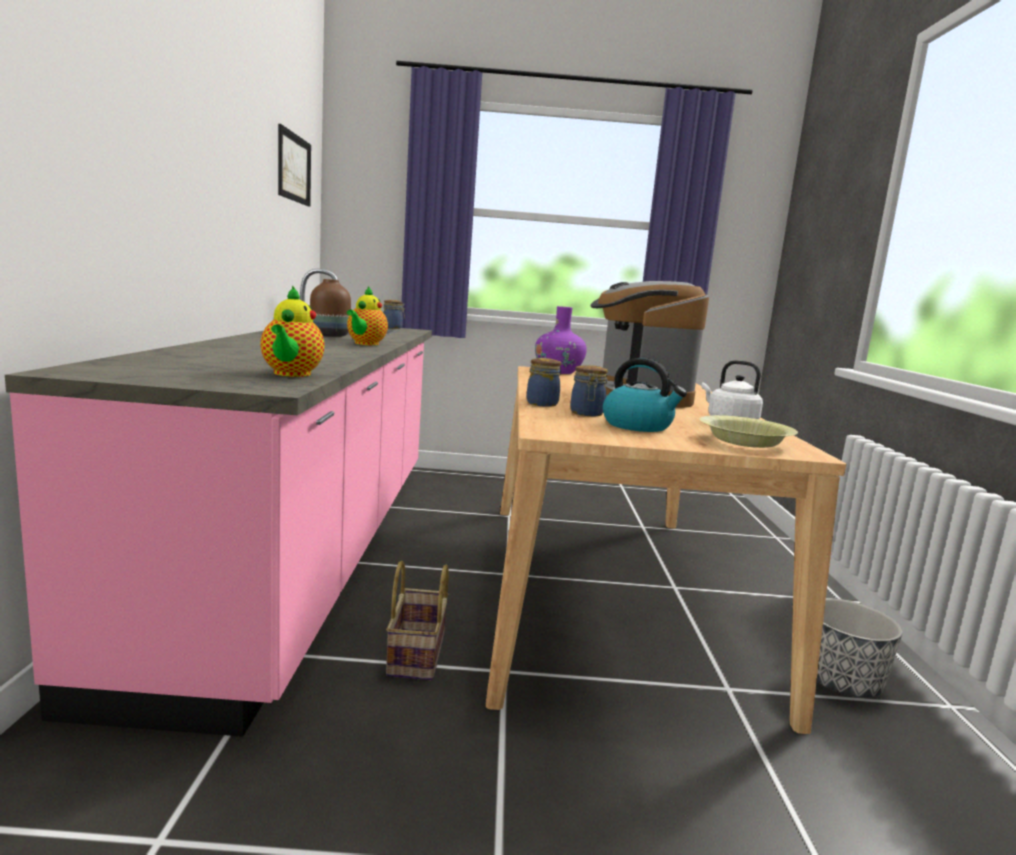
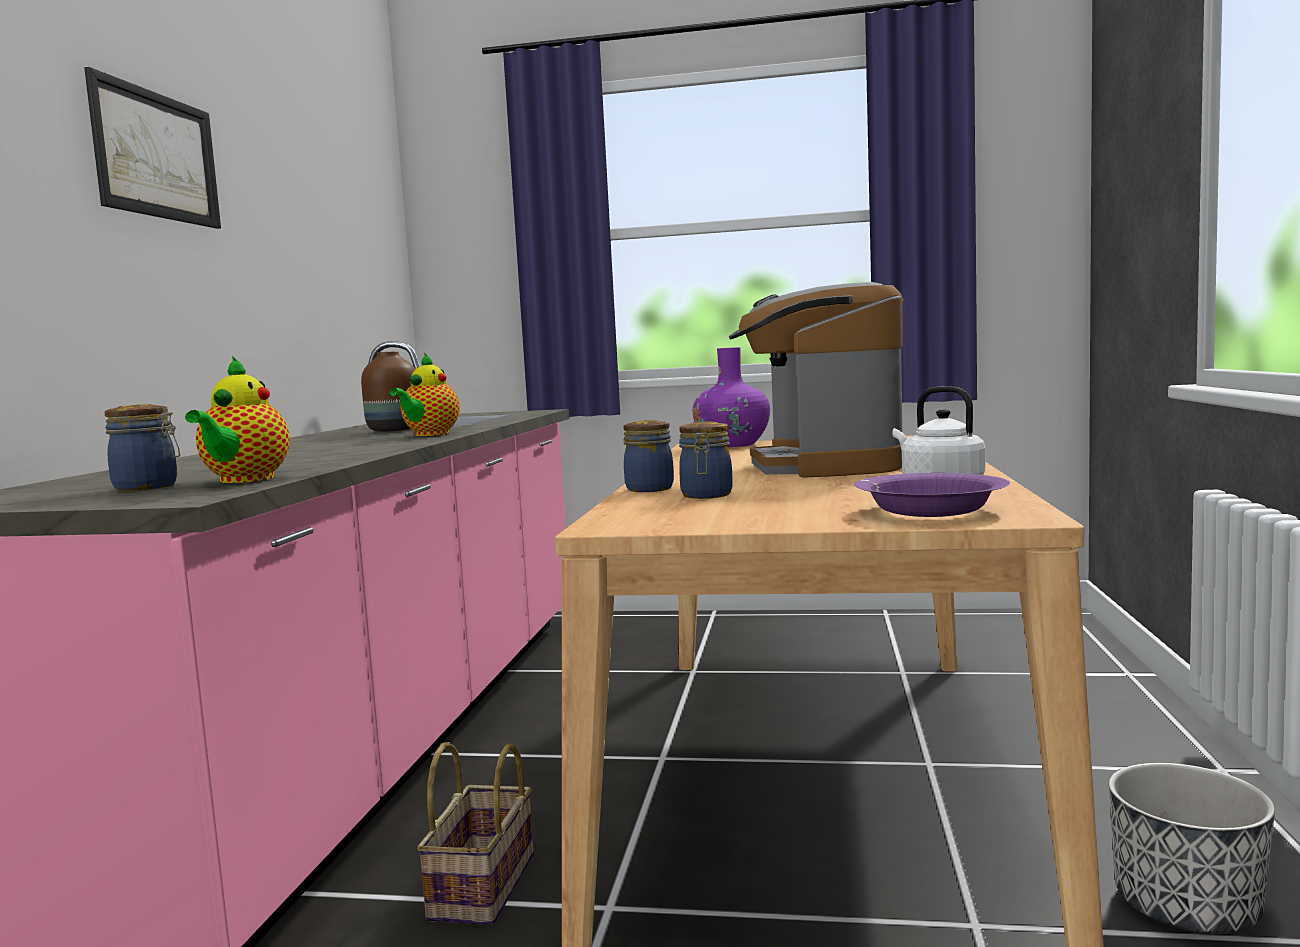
camera: 10 degrees right, 5 degrees down
(294, 168) = (351, 211): picture -> picture (156, 155)
(393, 328) = (512, 412): jar -> jar (148, 487)
(638, 426) = (772, 504): kettle -> none
(744, 442) = (930, 511): yellow bowl -> purple bowl

